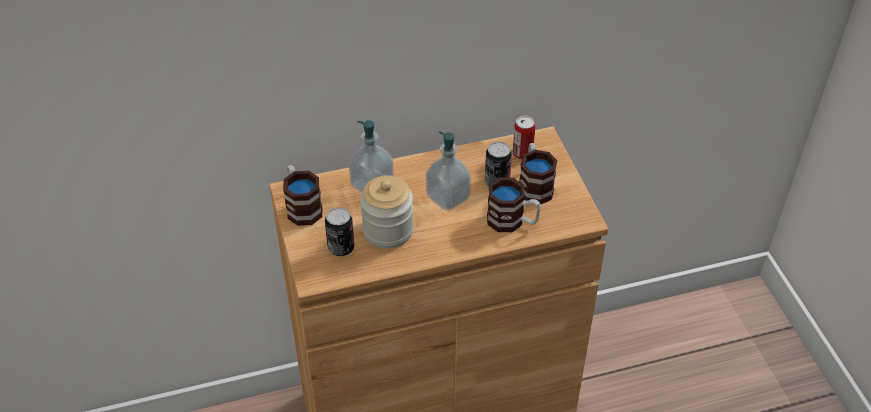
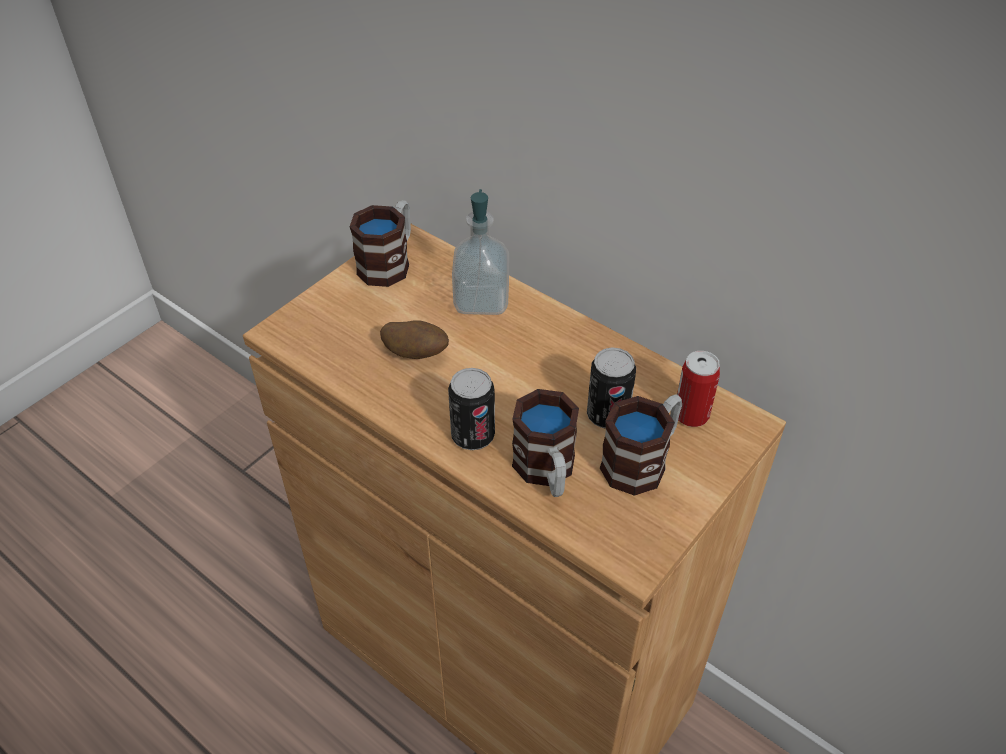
camera: 55 degrees right, 0 degrees up
(341, 248) = (350, 328): can -> can (473, 436)
(388, 230) = (416, 354): jar -> potato
(448, 197) = (528, 380): soap dispenser -> none

